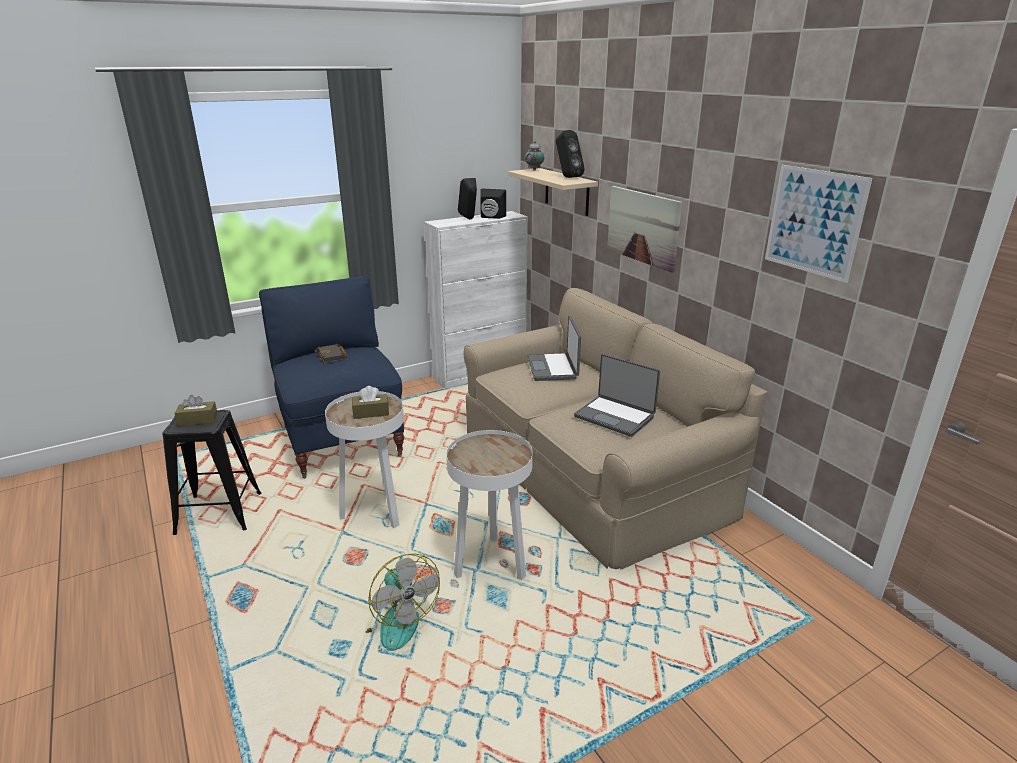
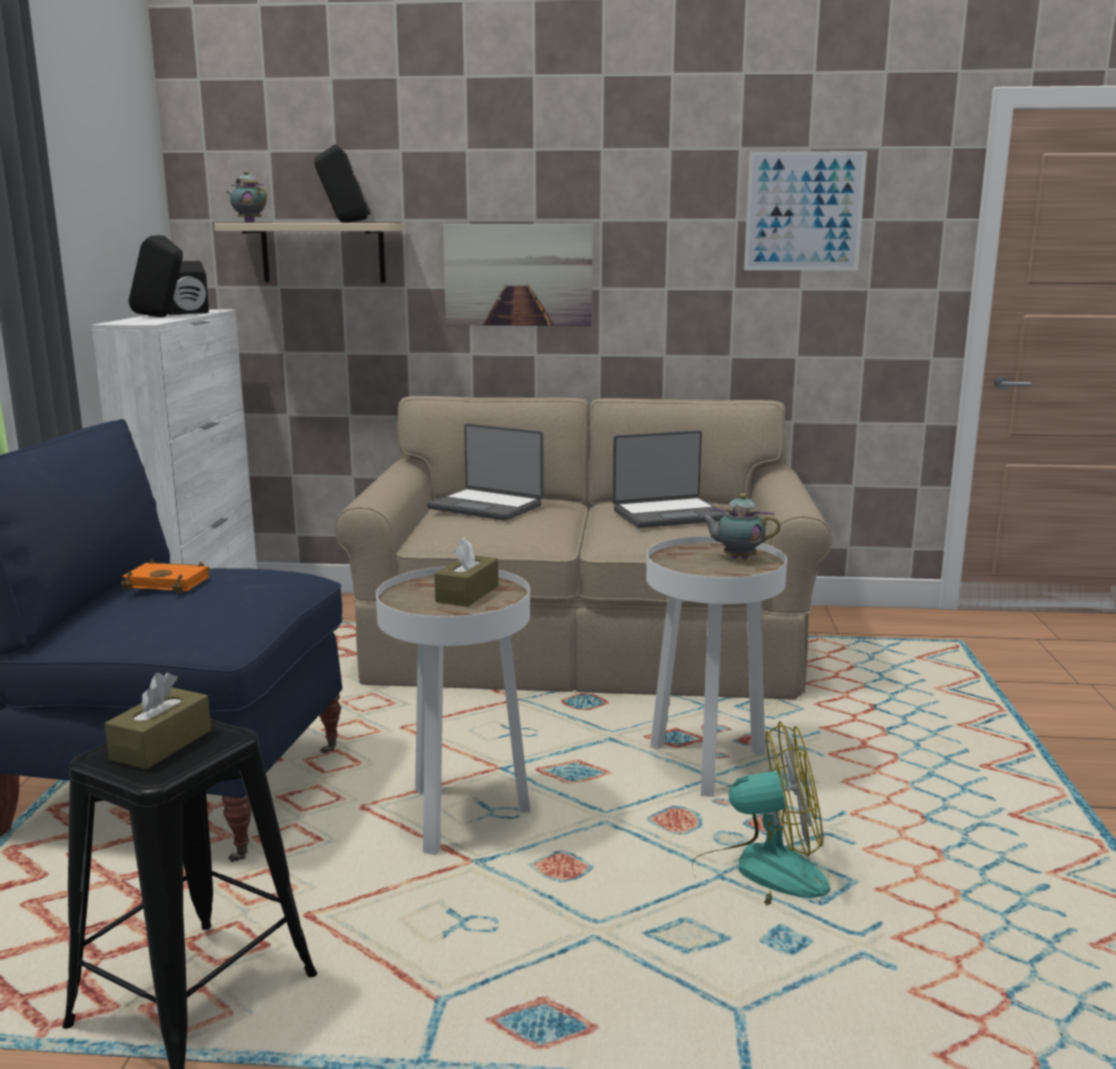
camera: 55 degrees left, 10 degrees down
(332, 356) = (170, 583): black book -> orange book
(503, 459) = (737, 558): none -> teapot

